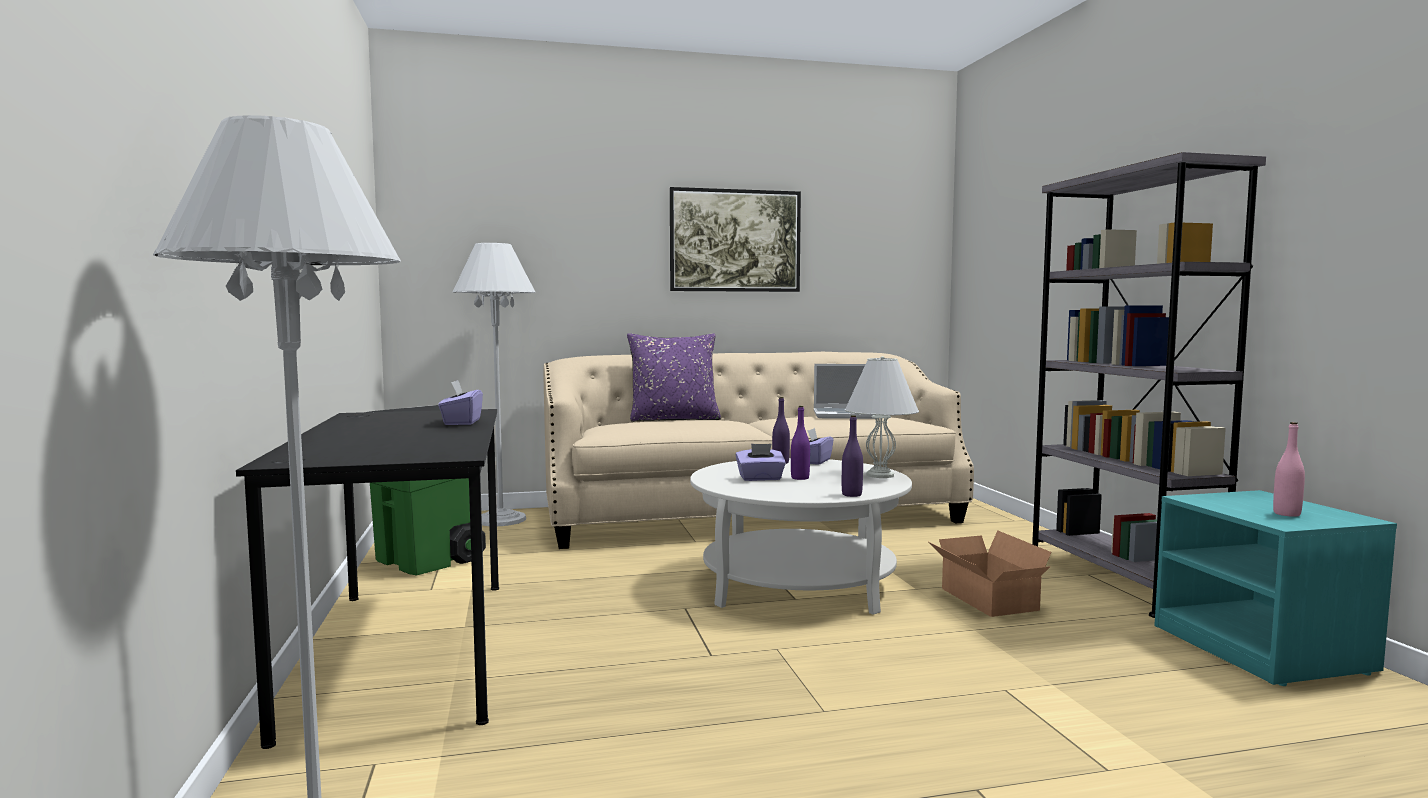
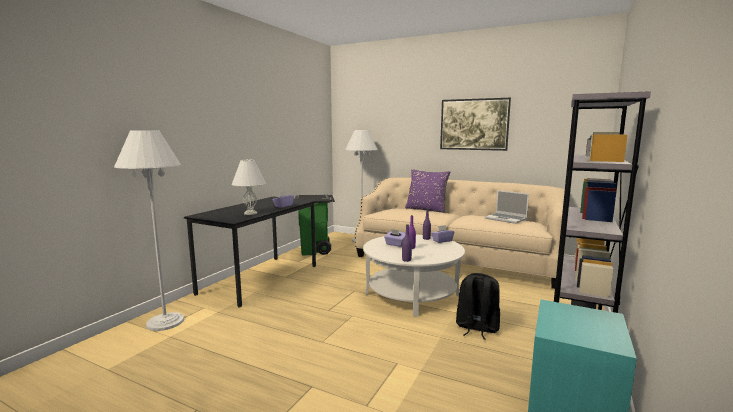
camera: 40 degrees right, 5 degrees up
(879, 475) = (447, 254): white table lamp -> white table lamp (250, 213)
(987, 600) = (476, 328): cardboard box -> black backpack
(1286, 514) = (577, 329): pink bottle -> none

